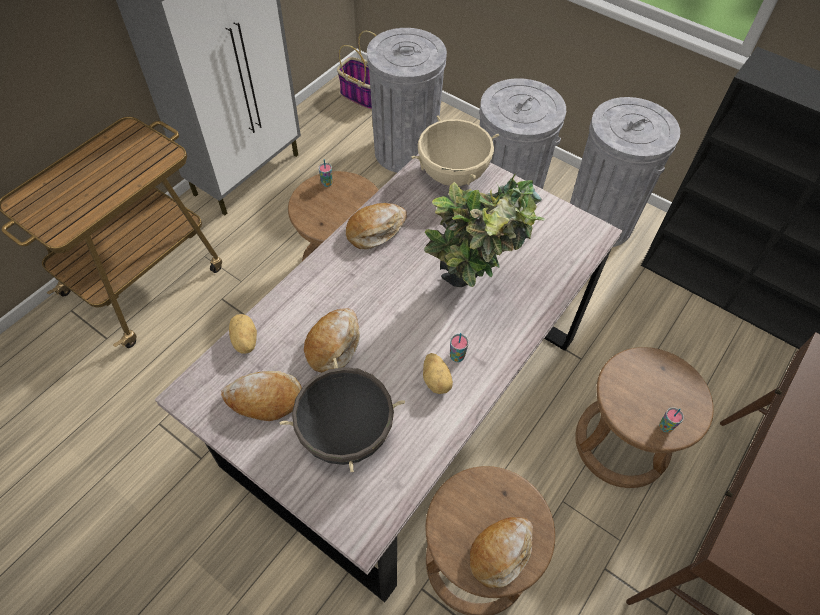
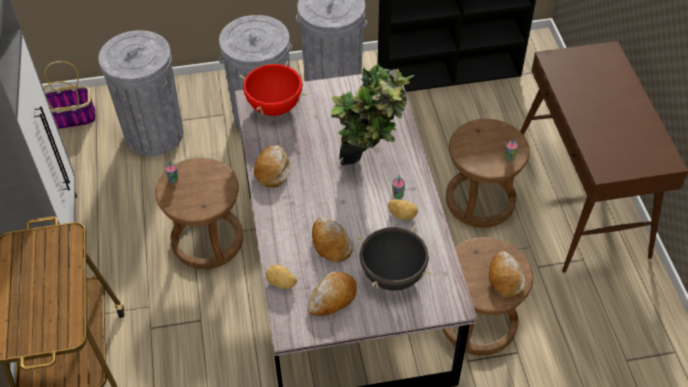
camera: 45 degrees left, 5 degrees down
(453, 175) = (275, 107): beige cooking pot -> red cooking pot

